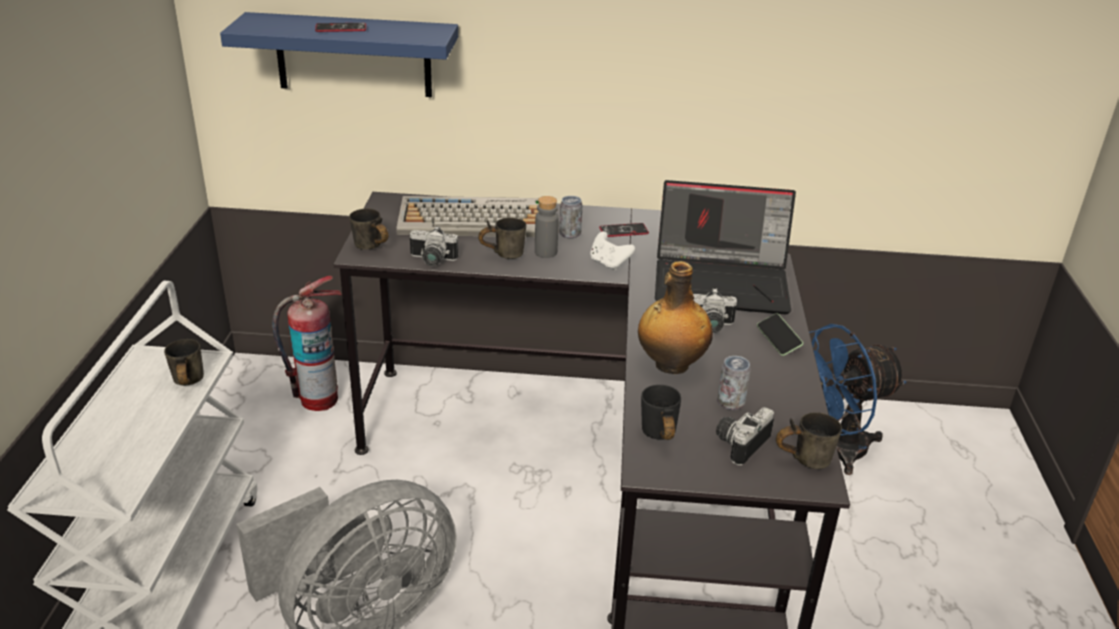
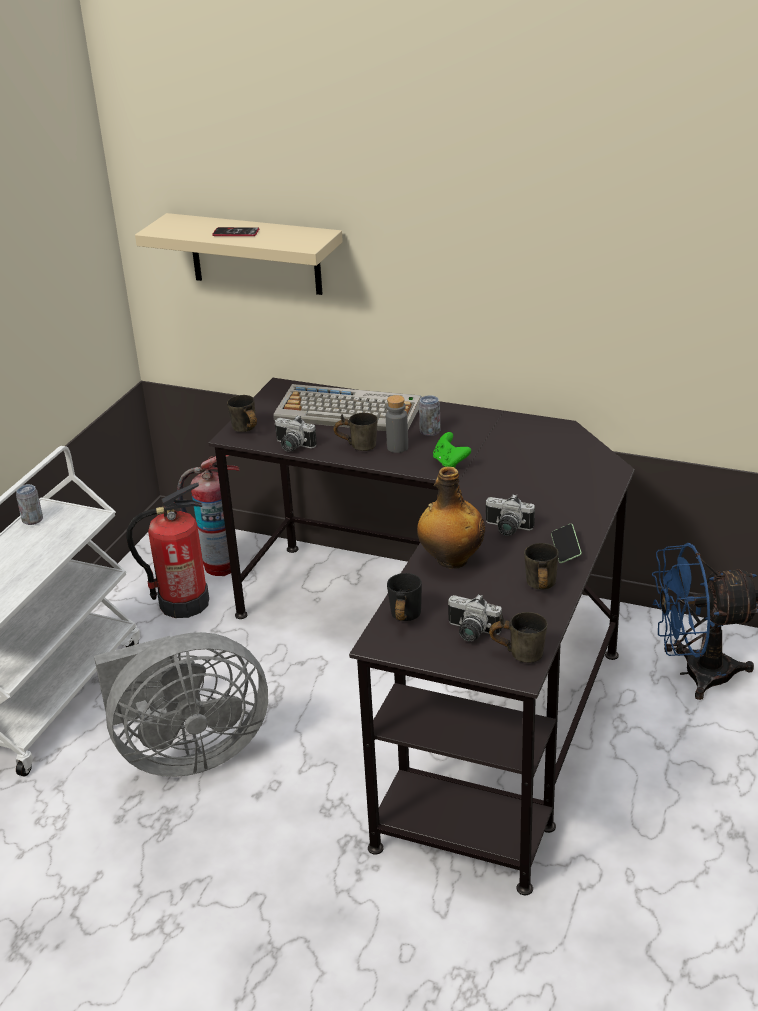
camera: 20 degrees right, 0 degrees up
(184, 384) = (67, 534): grey mug -> grey mug (537, 587)
(291, 445) = (183, 603): none -> fire extinguisher
(353, 55) = (255, 254): blue shelf -> beige shelf
(609, 263) = (450, 463): white game controller -> green game controller
(623, 231) = (482, 432): phone -> none
(723, 282) = (548, 490): laptop -> none
(730, 402) = (485, 598): can -> can (32, 520)
(739, 443) = (470, 633): camera -> camera turned 120 degrees counterclockwise

